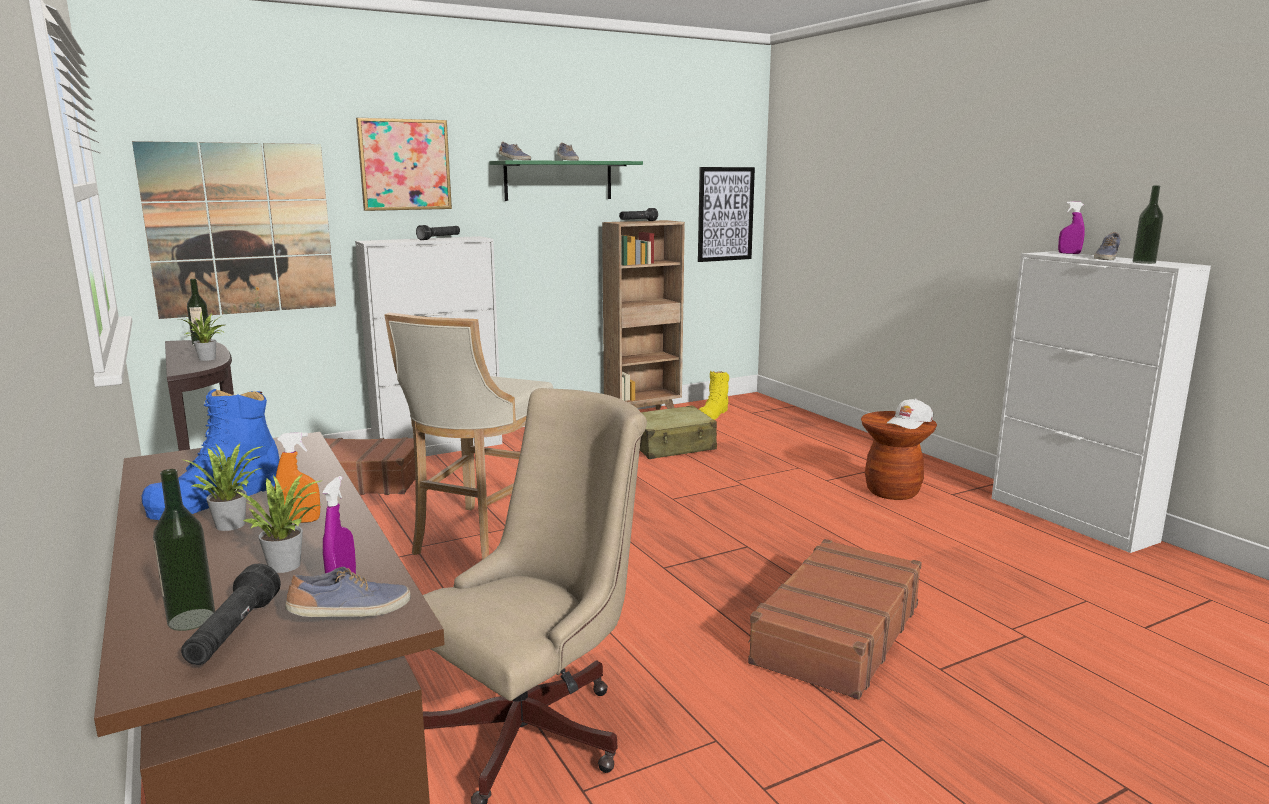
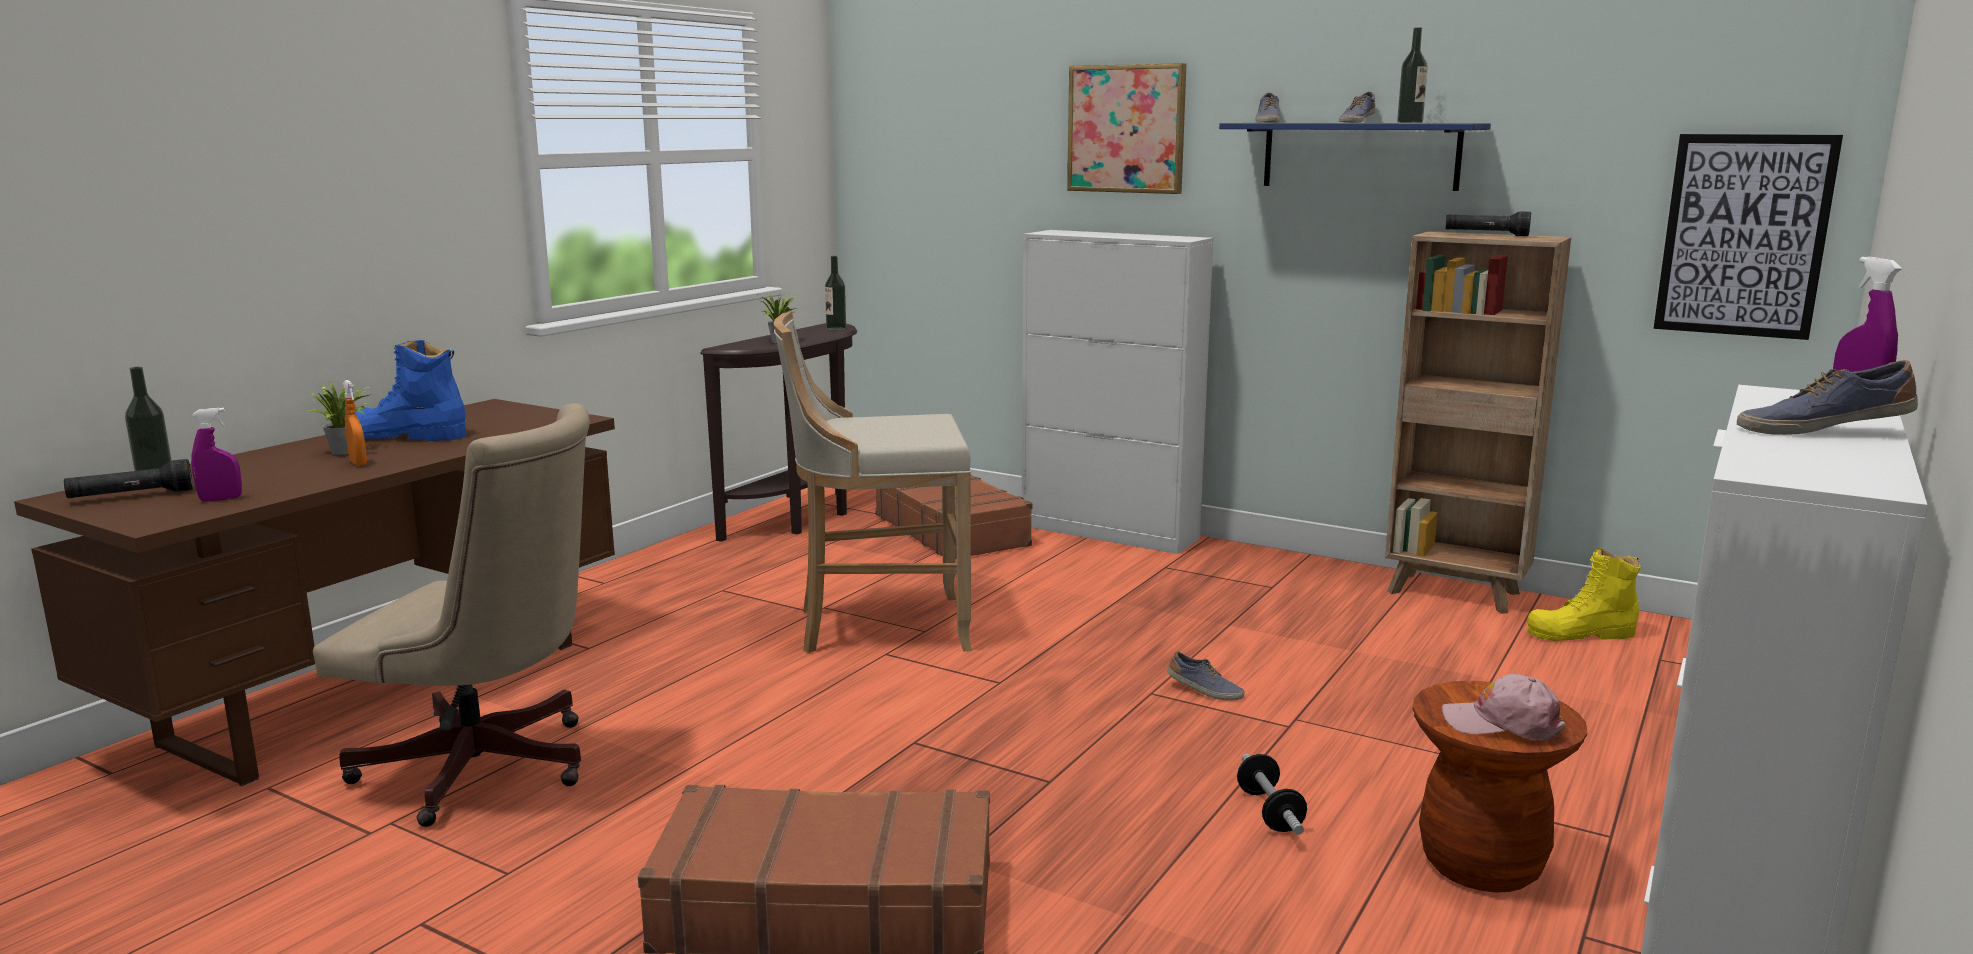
camera: 60 degrees right, 0 degrees up
(241, 229) = (943, 205): picture -> none
(288, 564) = (262, 480): potted plant -> none
(352, 613) = (163, 512): shoe -> shoe (1204, 691)
(439, 238) = (1137, 235): black flashlight -> none
(558, 180) = (1360, 155): green shelf -> blue shelf
(672, 446) = (1361, 642): beige suitcase -> none
(820, 511) = (1269, 812): none -> dumbbell
(909, 422) = (1502, 723): white cap -> pink cap
(1144, 262) = (1787, 453): bottle -> bottle (1409, 122)

